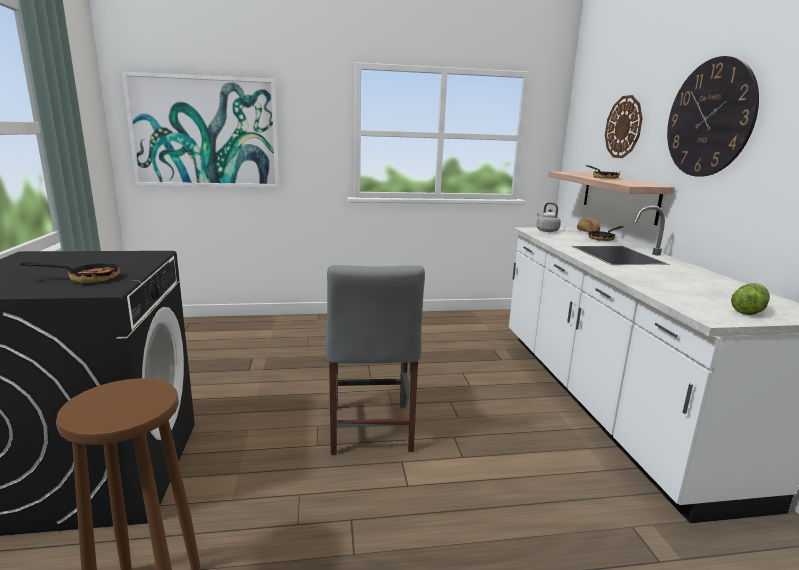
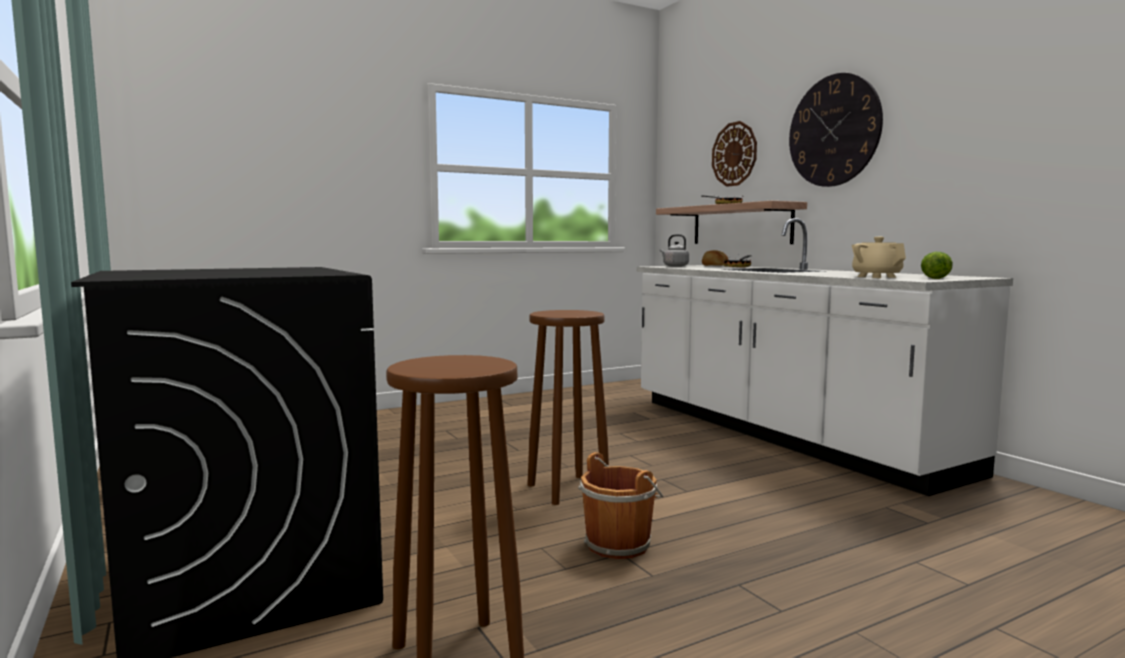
camera: 20 degrees left, 10 degrees down
(86, 278) = (282, 272): frying pan -> none
(206, 132) = (233, 162): picture -> none
(359, 507) = (619, 544): none -> brown bucket
(370, 431) = (566, 489): grey chair -> brown stool
(684, 297) = (876, 277): none -> beige teapot

